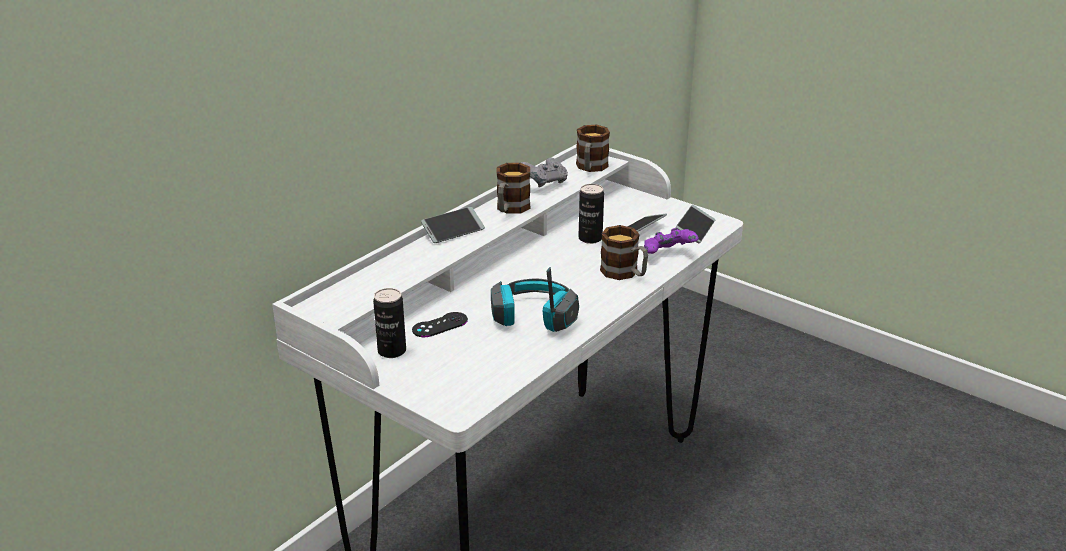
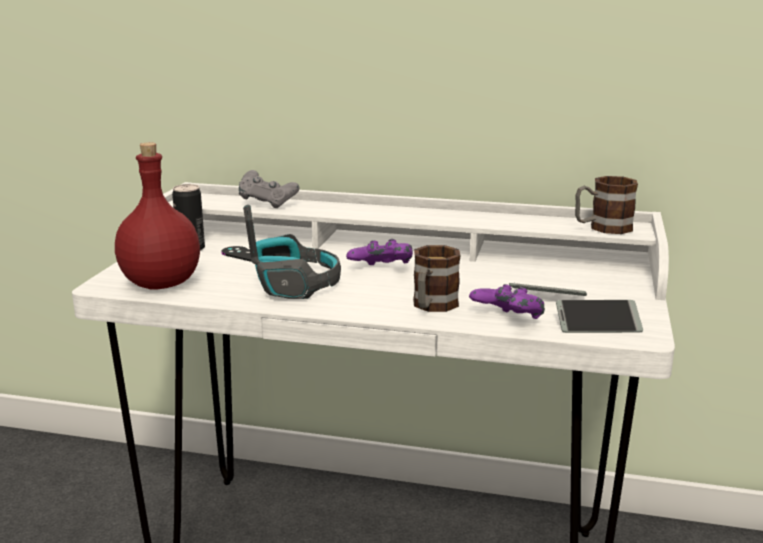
camera: 65 degrees right, 10 degrees down
(453, 231) = (376, 206): phone -> none
(480, 380) = (161, 284): none -> red bottle
(510, 209) = (449, 216): mug -> none
(535, 274) = (382, 271): none -> purple game controller
(544, 183) = (529, 218): grey game controller -> grey game controller (267, 203)
(590, 238) = (492, 279): can -> none

